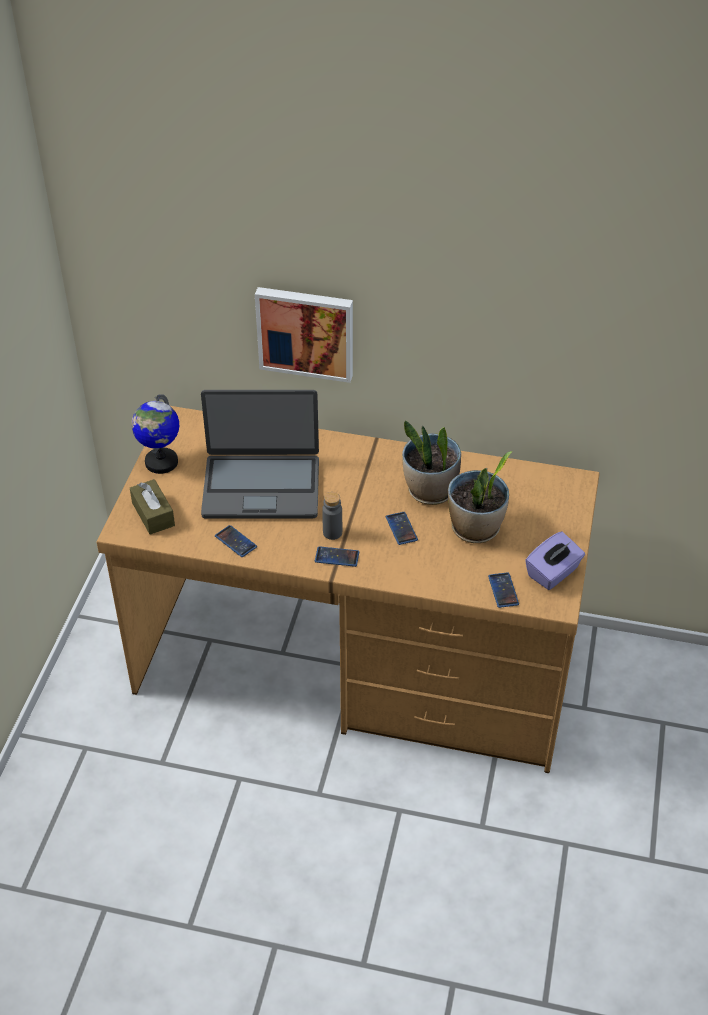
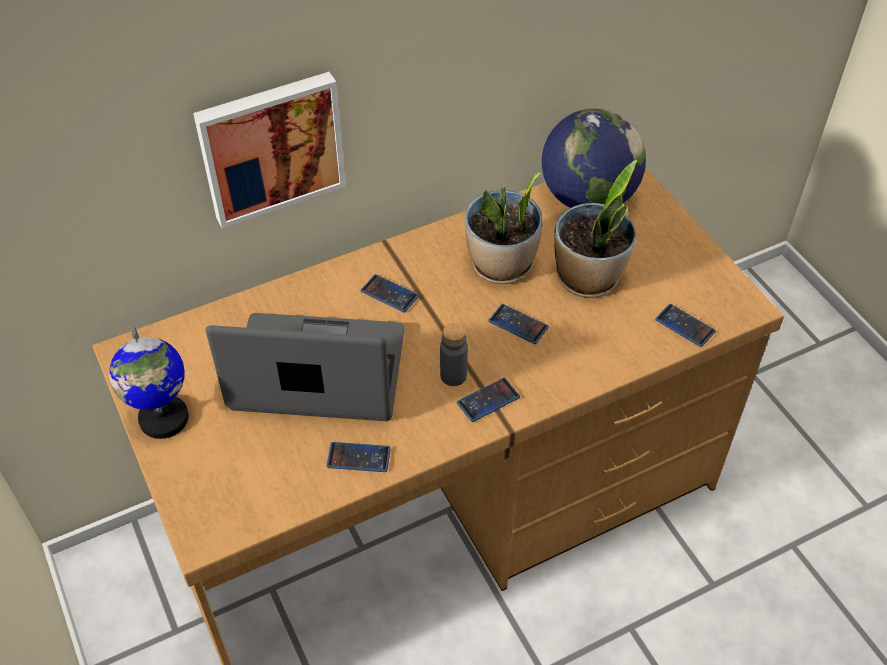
camera: 40 degrees left, 5 degrees up
(153, 514) = (222, 490): brown tissue box -> none
(261, 487) = (318, 373): laptop -> laptop turned 135 degrees counterclockwise
(346, 469) = (389, 294): none -> phone
(532, 484) = (587, 199): none -> globe
(553, 573) = (707, 278): purple tissue box -> none

